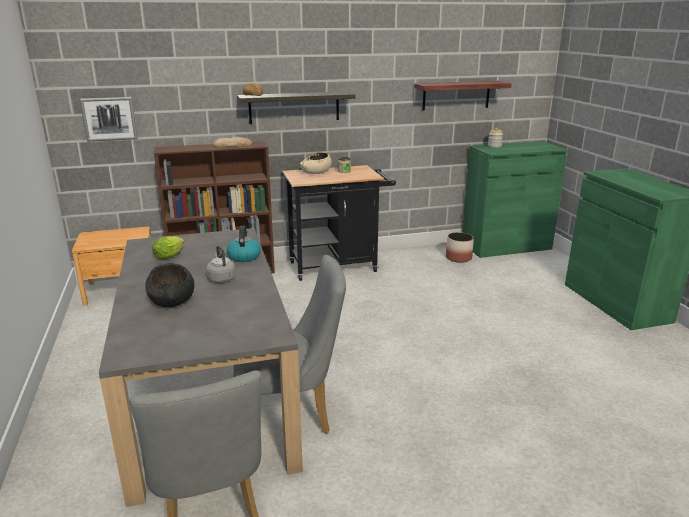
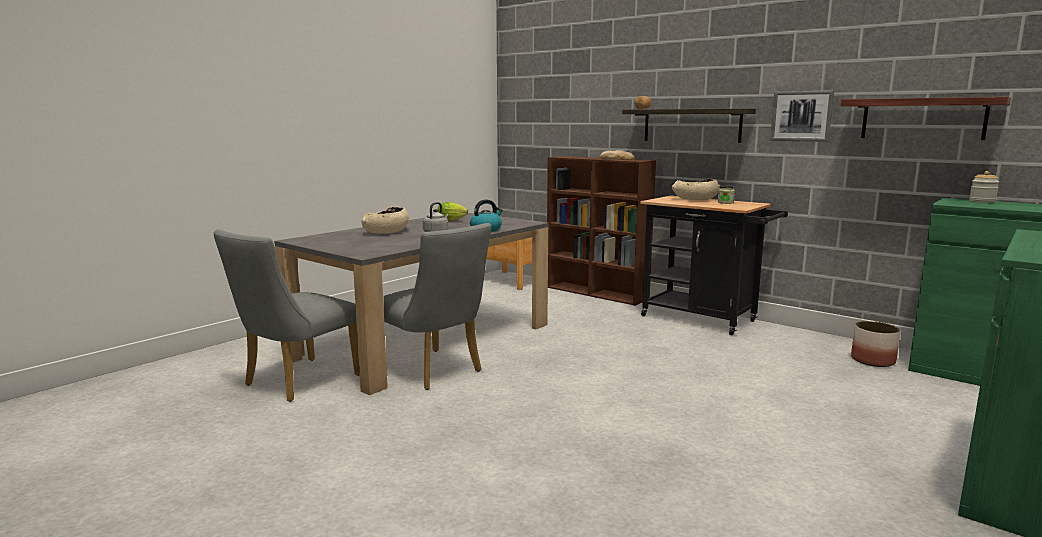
camera: 55 degrees right, 10 degrees down
(109, 119) = (536, 127): picture -> picture (801, 116)
(172, 299) = (386, 232): black bowl -> beige bowl

